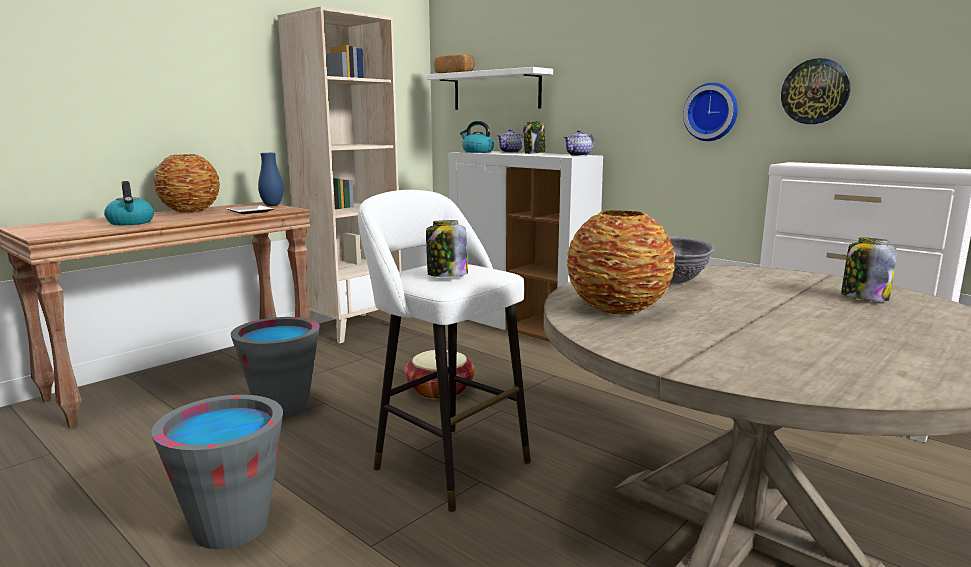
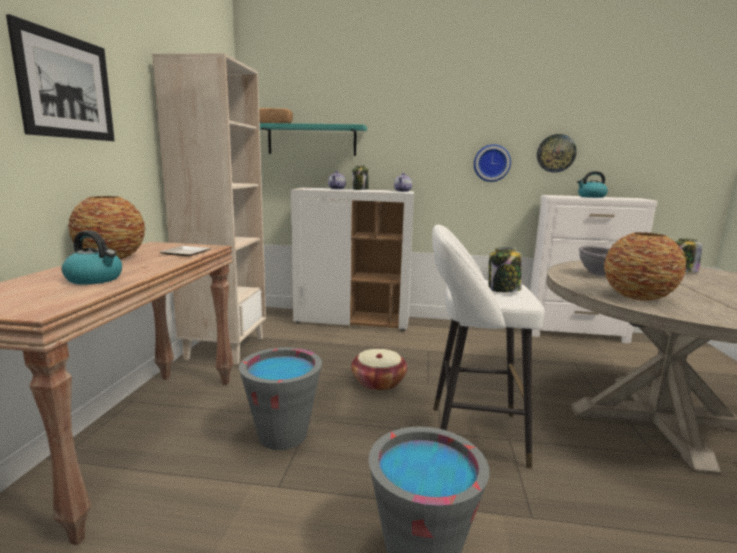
camera: 35 degrees left, 0 degrees up
(166, 59) = (66, 87): none -> picture
(272, 205) = (180, 244): blue vase -> none
(477, 152) = (313, 189): kettle -> kettle (591, 197)
(496, 90) = (311, 140): white shelf -> turquoise shelf

